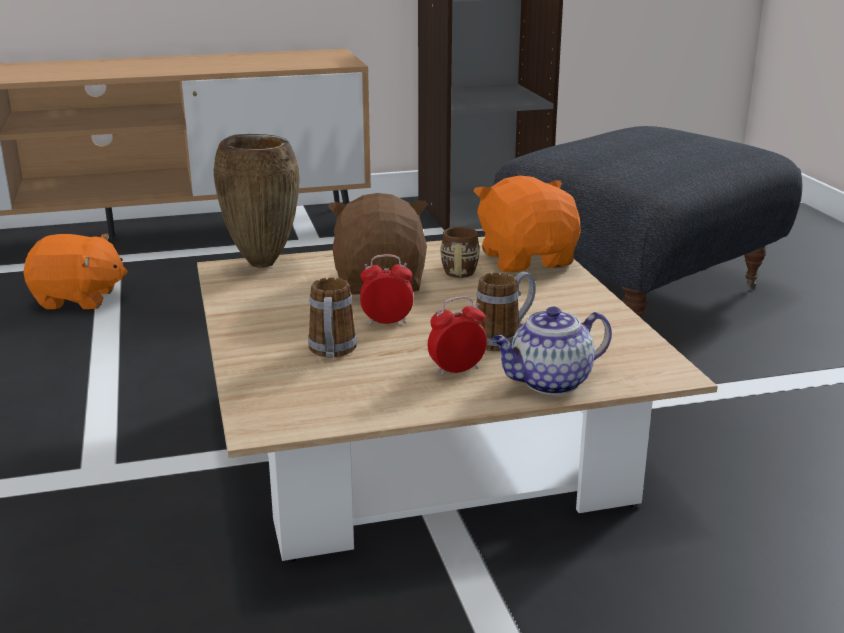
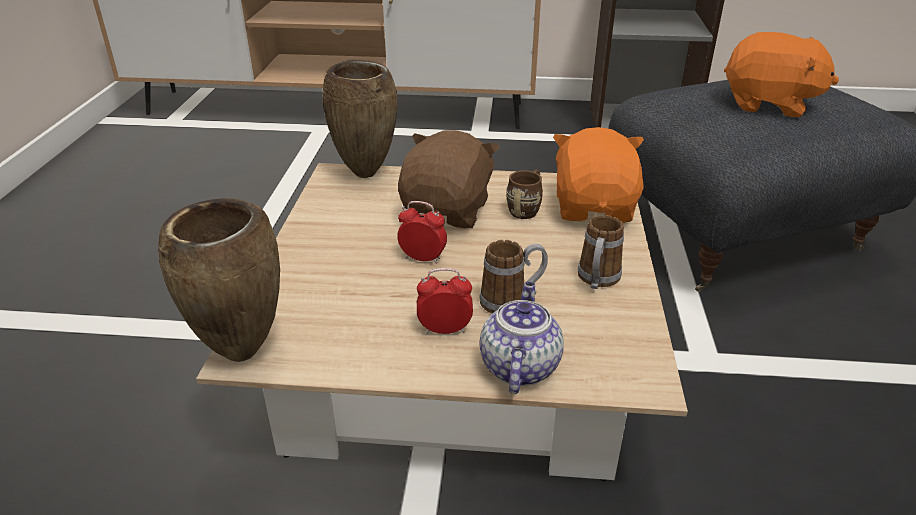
camera: 20 degrees right, 10 degrees up
(78, 299) = (279, 162): orange plush toy -> orange plush toy (769, 104)
(262, 424) = (242, 355): none -> brown vase
(332, 352) = (353, 284): mug -> mug (597, 281)
(549, 382) = (518, 366): teapot -> teapot turned 105 degrees clockwise

